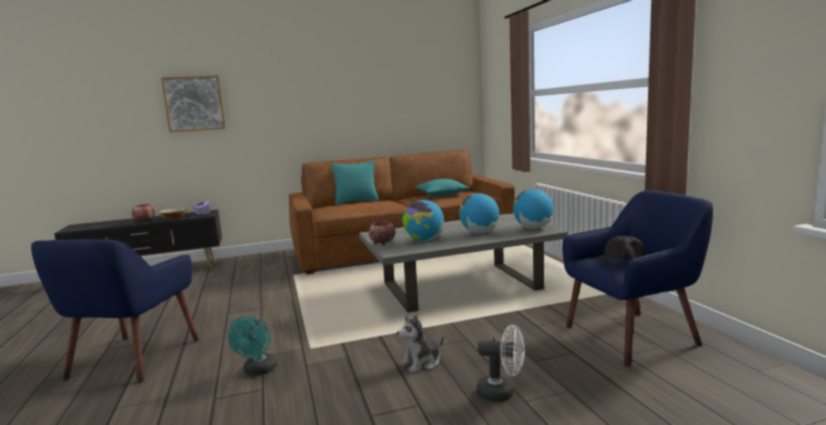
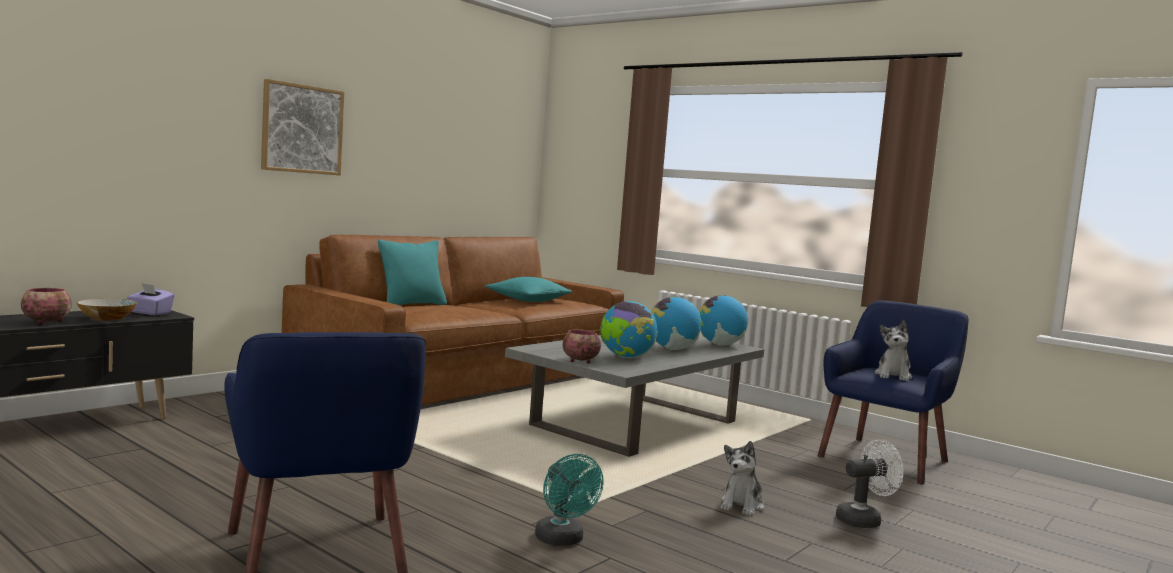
camera: 35 degrees left, 5 degrees down
(194, 103) = (143, 103): picture -> picture (302, 129)
(624, 262) = (893, 376): black hat -> plush toy

